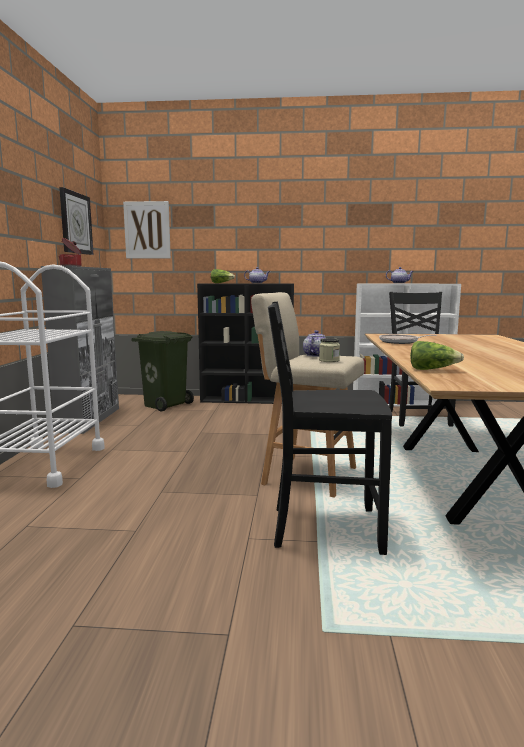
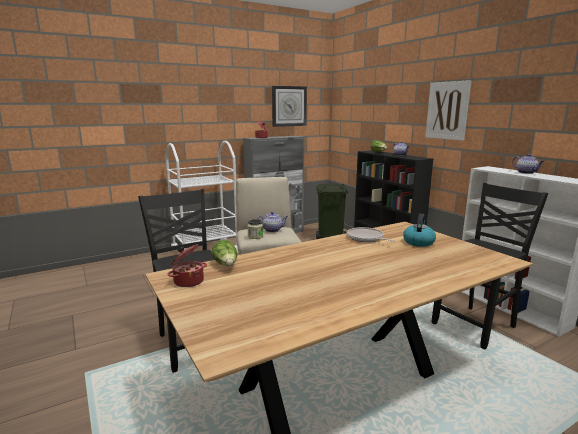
camera: 55 degrees right, 5 degrees up
(147, 230) = (348, 106): picture -> picture (447, 110)
(427, 338) = (418, 242): none -> kettle
(475, 381) = (188, 281): none -> cooking pot

